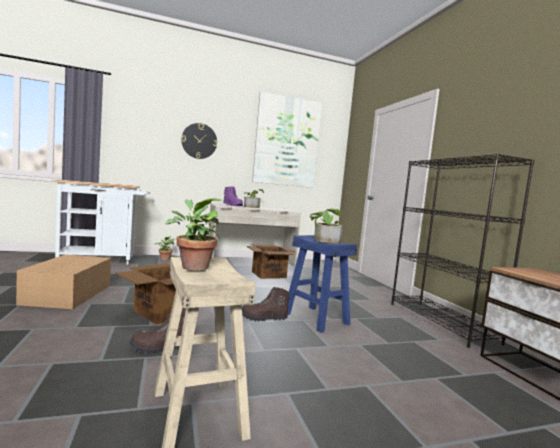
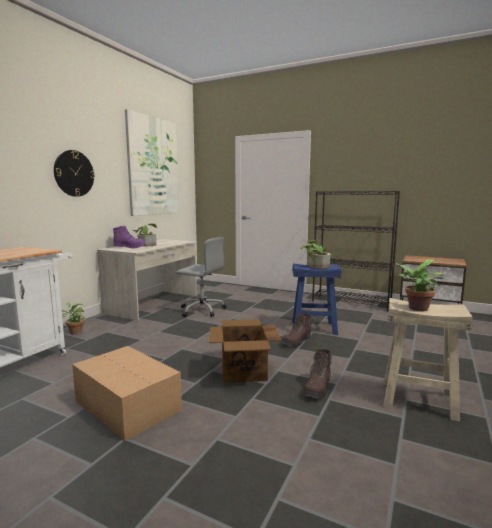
camera: 45 degrees left, 5 degrees up
(268, 275) = (201, 310): cardboard box -> grey office chair

